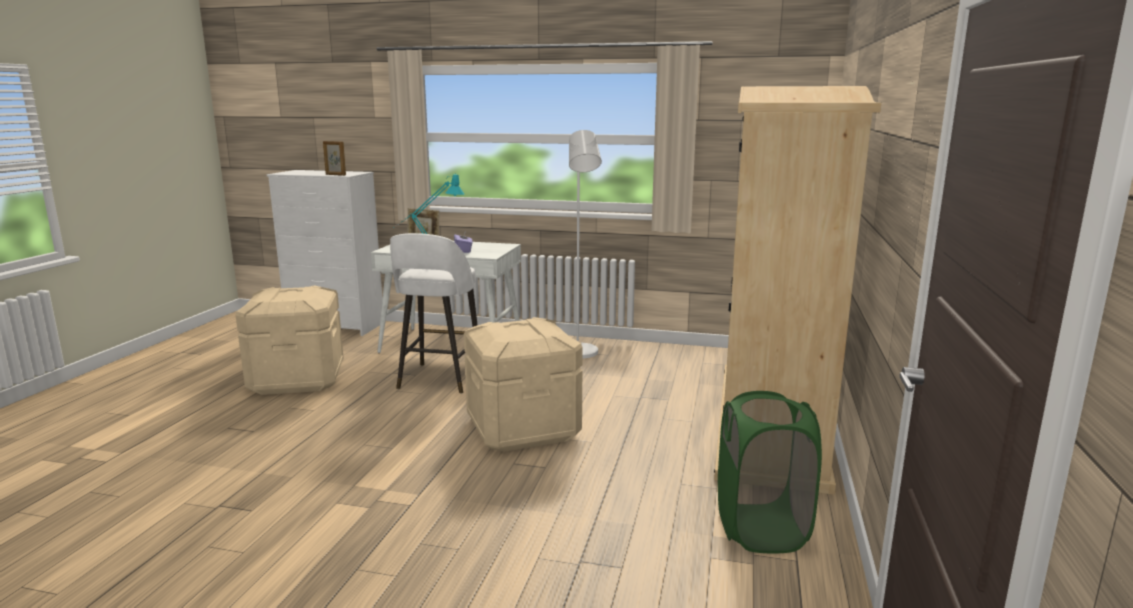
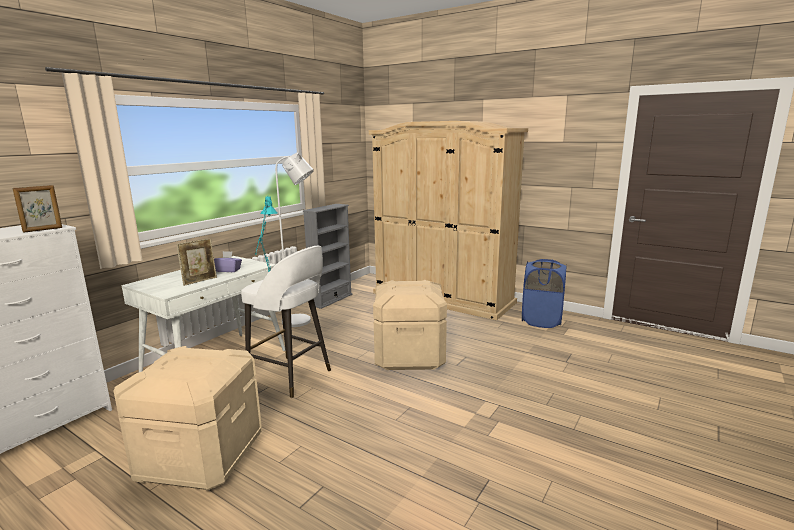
camera: 70 degrees left, 0 degrees up
(667, 354) = (331, 300): none -> grey bookcase
(761, 529) = (541, 321): green laundry basket -> blue laundry basket

